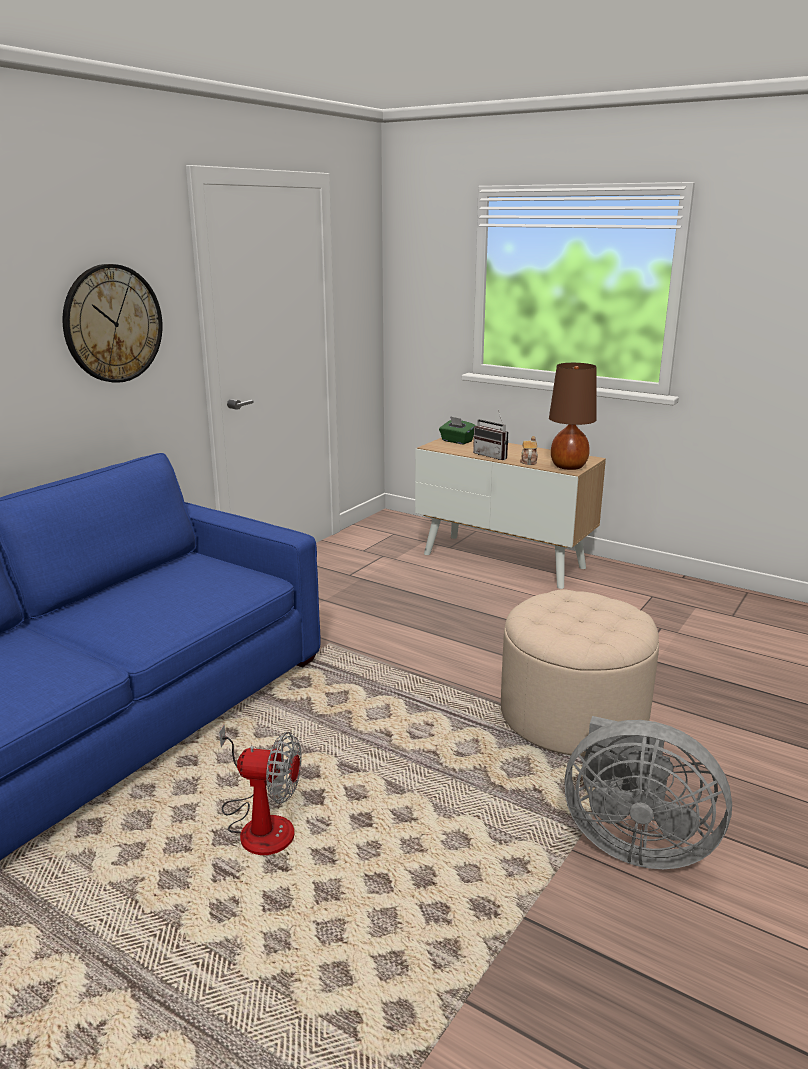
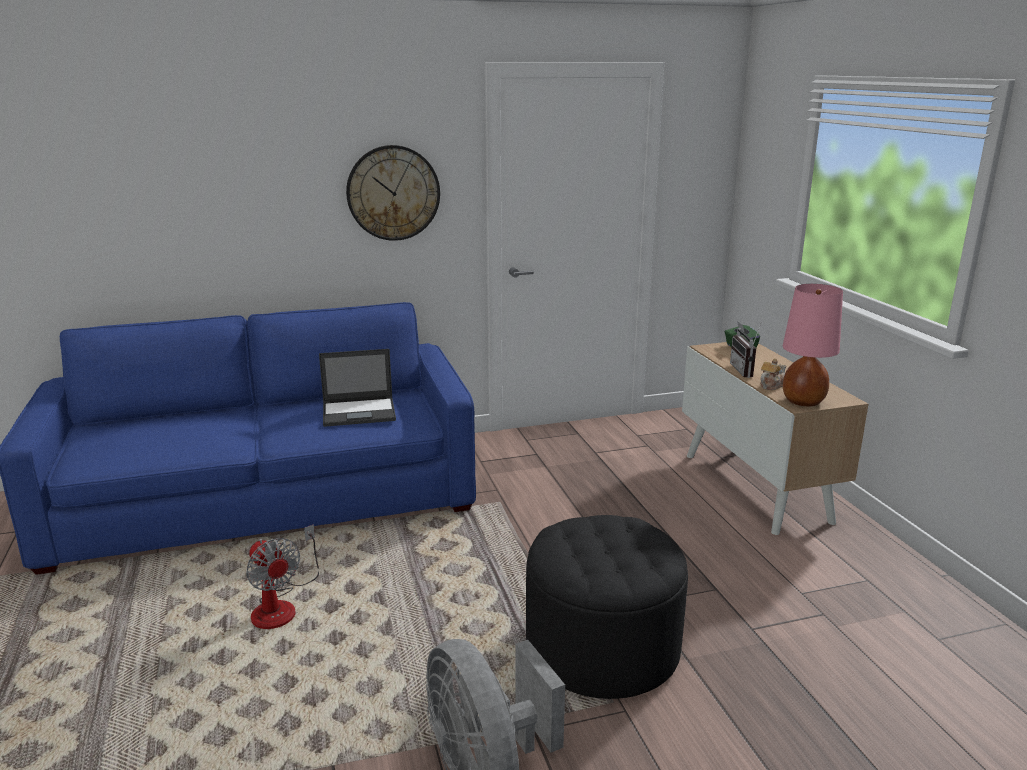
camera: 40 degrees right, 0 degrees up
(182, 587) = (360, 412): none -> laptop
(568, 467) = (802, 401): brown table lamp -> pink table lamp
(573, 715) = (602, 647): beige ottoman -> black ottoman

